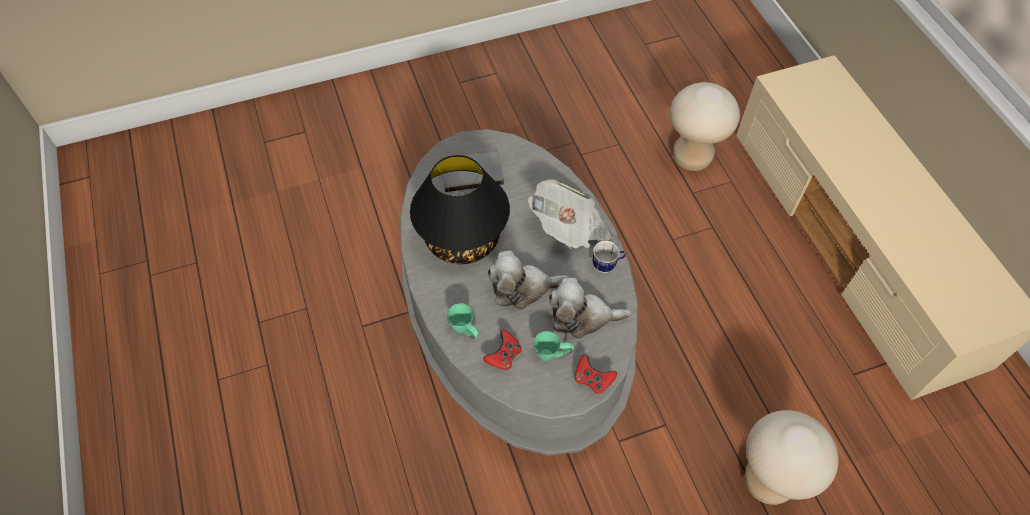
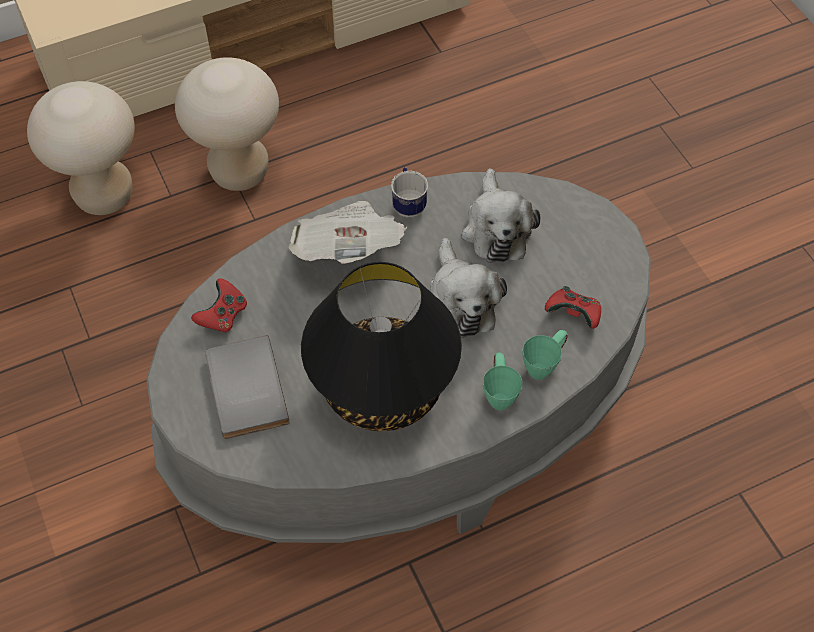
camera: 95 degrees left, 0 degrees up
(552, 355) = (560, 259): green mug -> green mug (499, 393)
(592, 379) = (587, 214): red game controller -> red game controller (223, 316)
(767, 482) = (588, 135): beige stool -> beige stool (239, 172)

